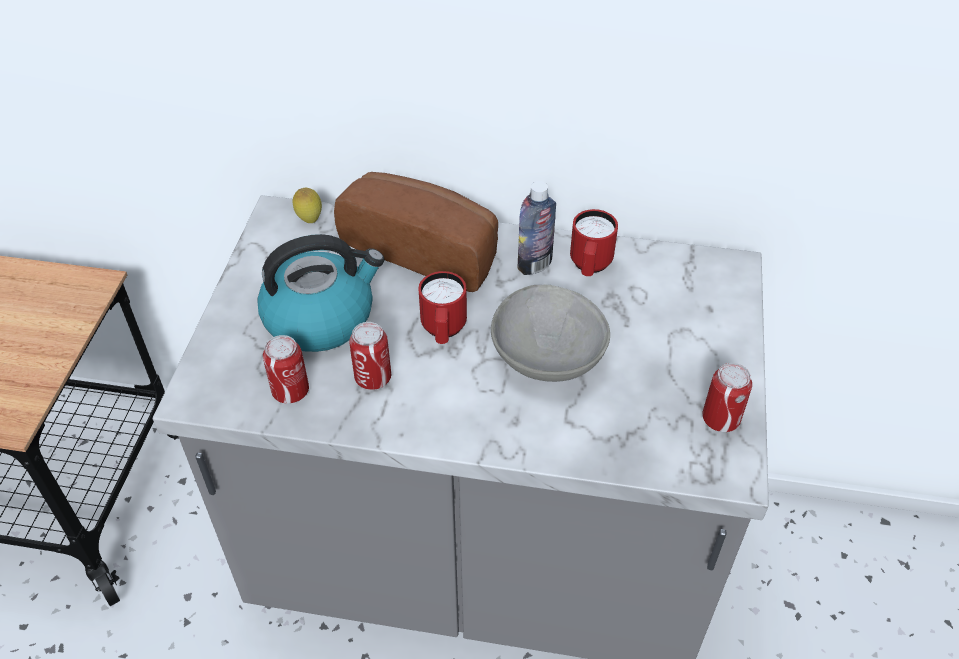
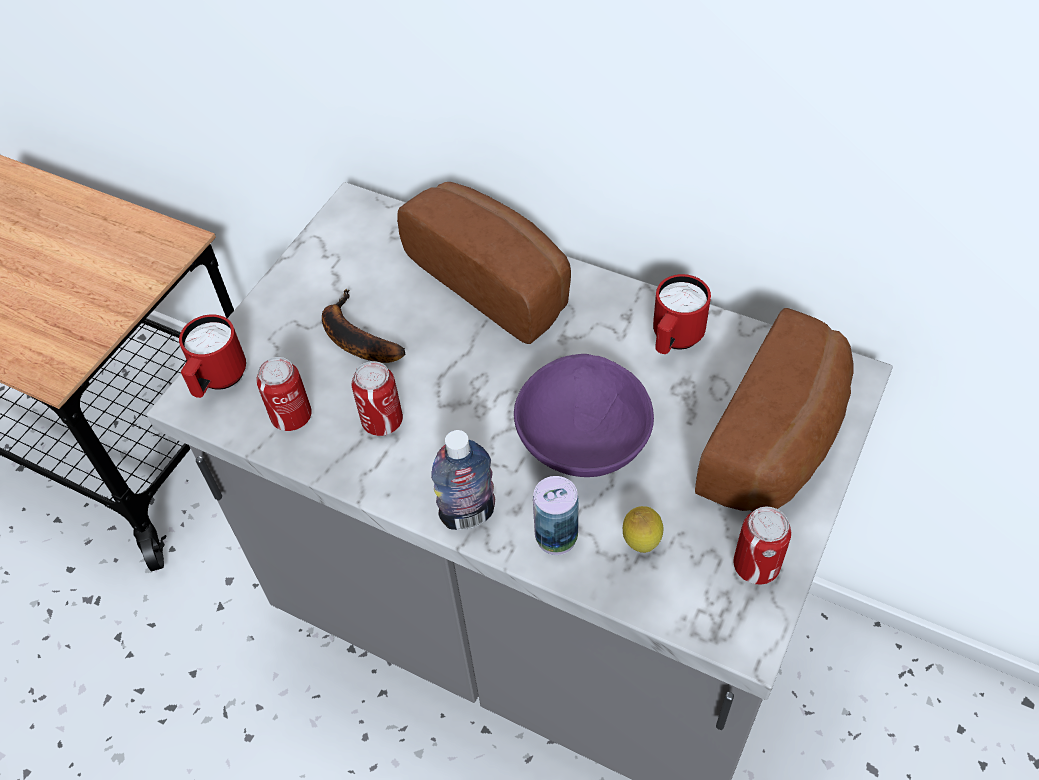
camera: 20 degrees right, 5 degrees up
(309, 219) = (384, 220): lemon -> lemon (641, 543)
(321, 317) = (354, 338): kettle -> banana
(443, 331) = (478, 383): red mug -> red mug (218, 381)
(534, 264) = (611, 324): bottle -> bottle (468, 515)
(546, 356) = (581, 439): grey bowl -> purple bowl
(556, 435) = (556, 537): none -> can
(701, 324) = (779, 442): none -> bread

